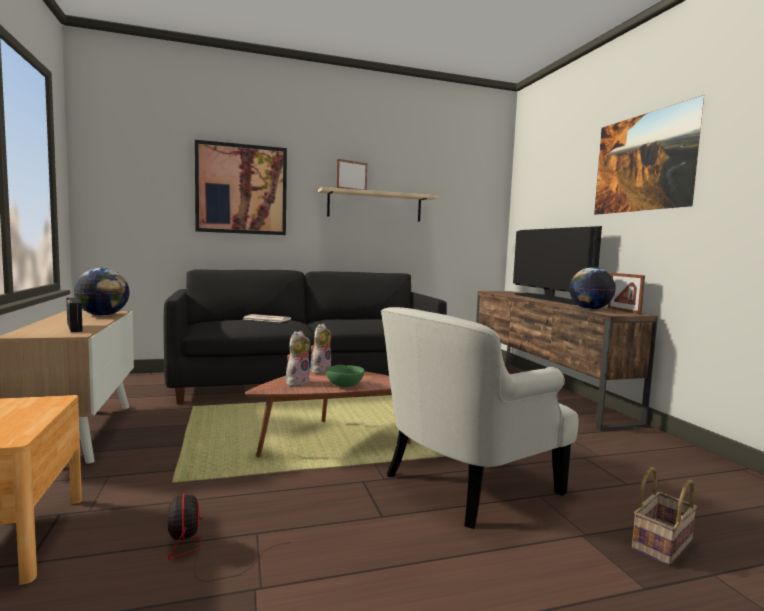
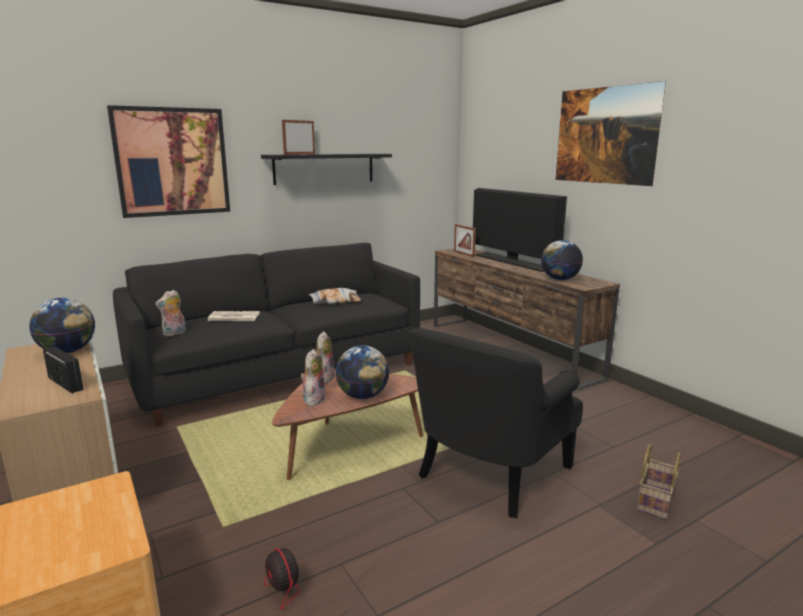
camera: 15 degrees left, 10 degrees up
(210, 325) = (174, 333): none -> plush toy
(345, 386) = (363, 396): green bowl -> globe
(365, 319) = (335, 301): none -> pillow
(375, 206) = (324, 168): beige shelf -> black shelf
(466, 483) = (490, 471): white armchair -> black armchair
(623, 311) = (588, 279): picture frame -> picture frame (464, 254)

